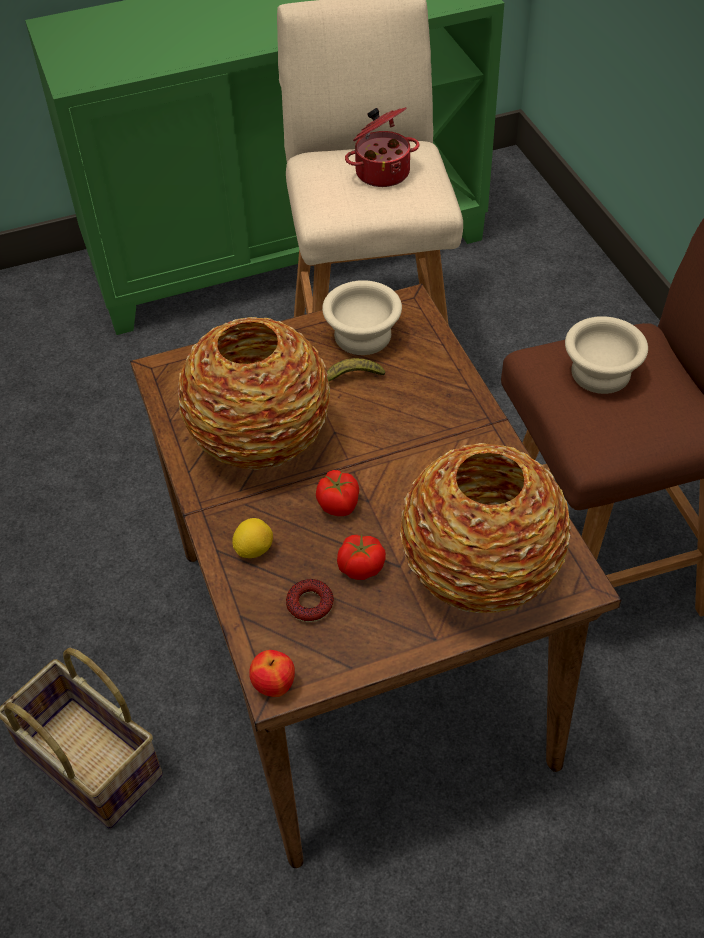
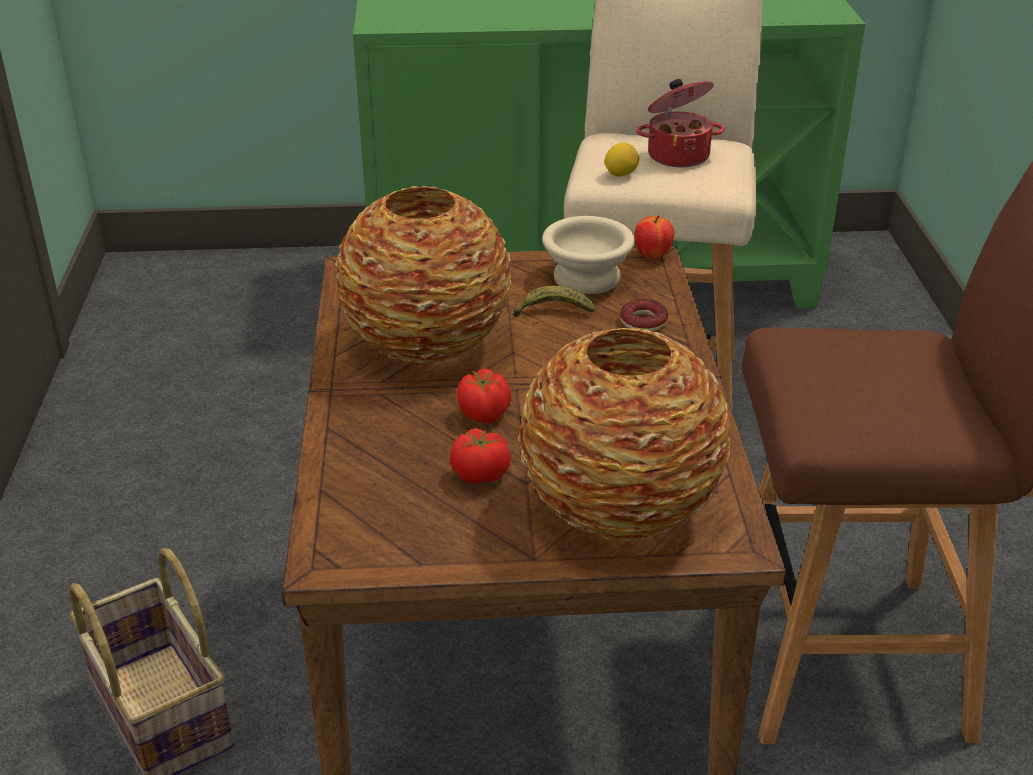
camera: 15 degrees right, 15 degrees down
(254, 549) = (368, 434): lemon -> lemon (620, 174)
(274, 686) = (322, 561): apple -> apple (652, 256)
(310, 604) = (404, 495): donut -> donut (643, 321)
(598, 372) = (853, 359): beige bowl -> none

